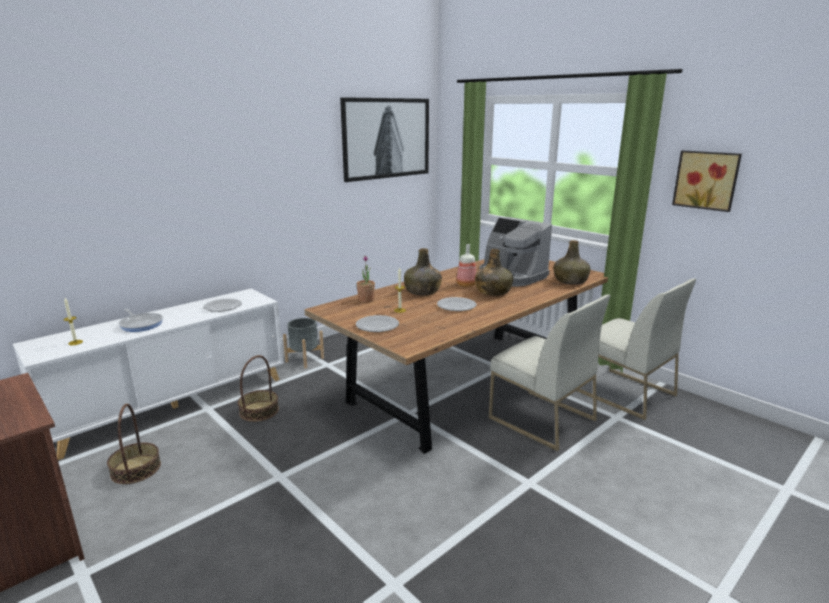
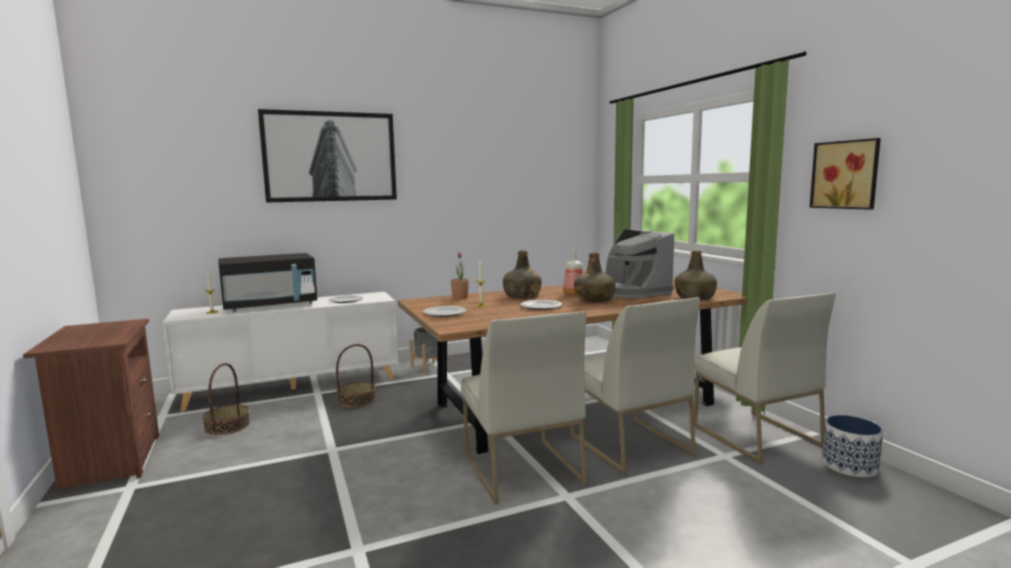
camera: 20 degrees right, 10 degrees down
(141, 324) = (270, 306): frying pan -> black microwave
(387, 138) = (538, 160): picture -> picture (330, 157)
(472, 462) = (521, 468): none -> white chair
(701, 410) = (849, 466): none -> planter

